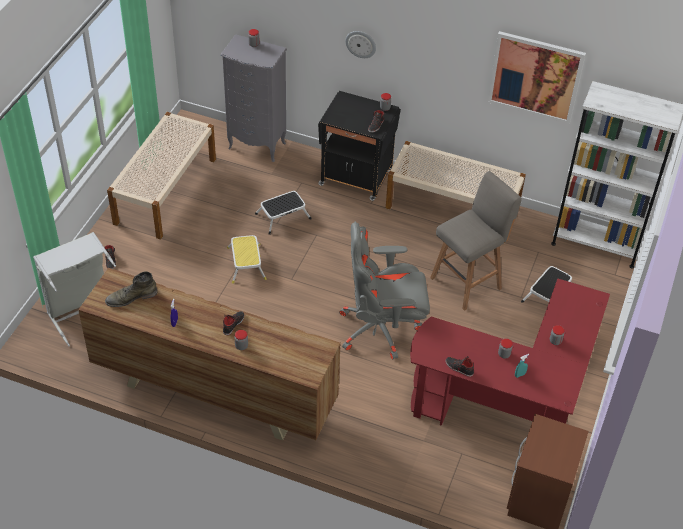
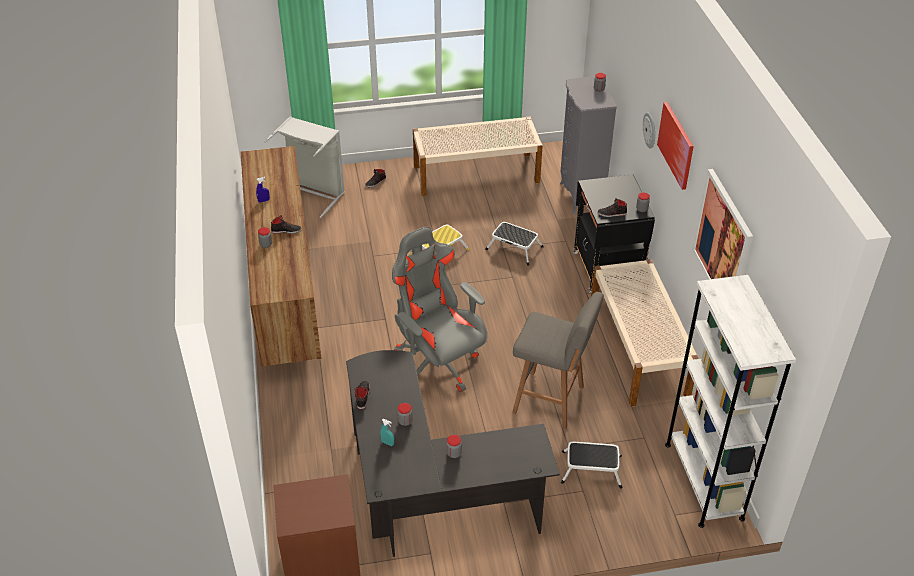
camera: 60 degrees right, 5 degrees down
(131, 297) = (272, 169): green boot -> none
(421, 37) = (676, 145): none -> picture
(512, 400) = (427, 495): red desk -> black desk

